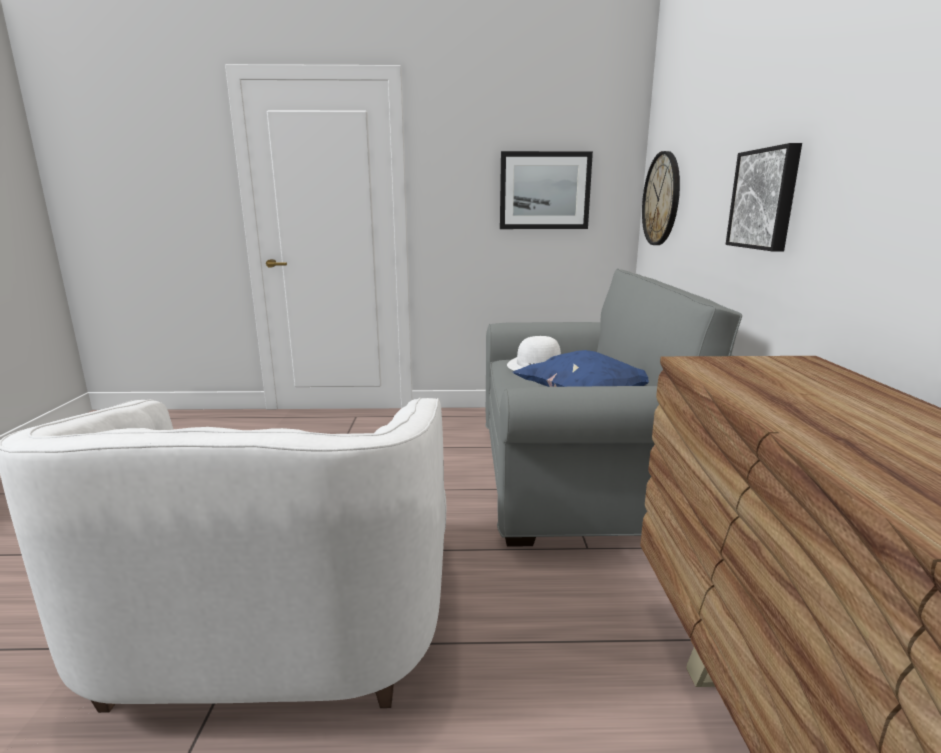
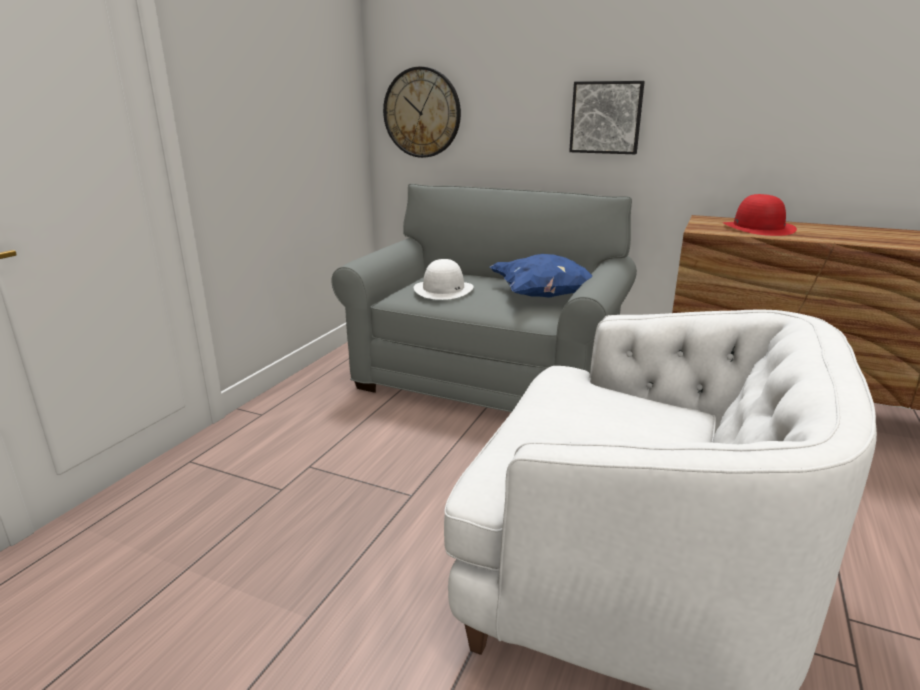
camera: 65 degrees left, 5 degrees up
(544, 191) = (305, 103): picture -> none
(790, 387) = (758, 228): none -> red hat

